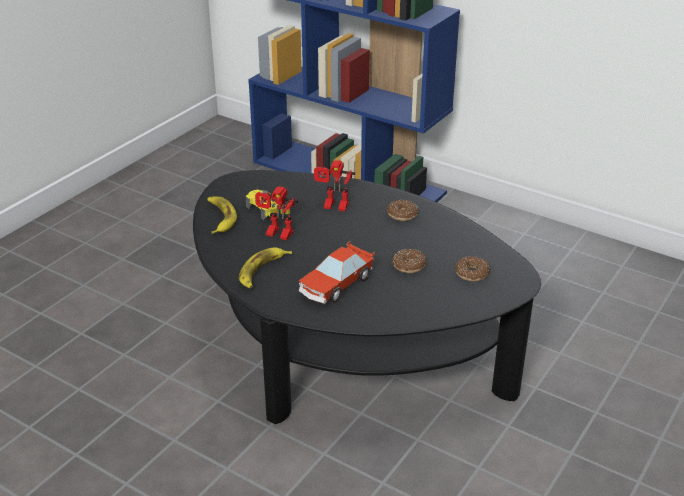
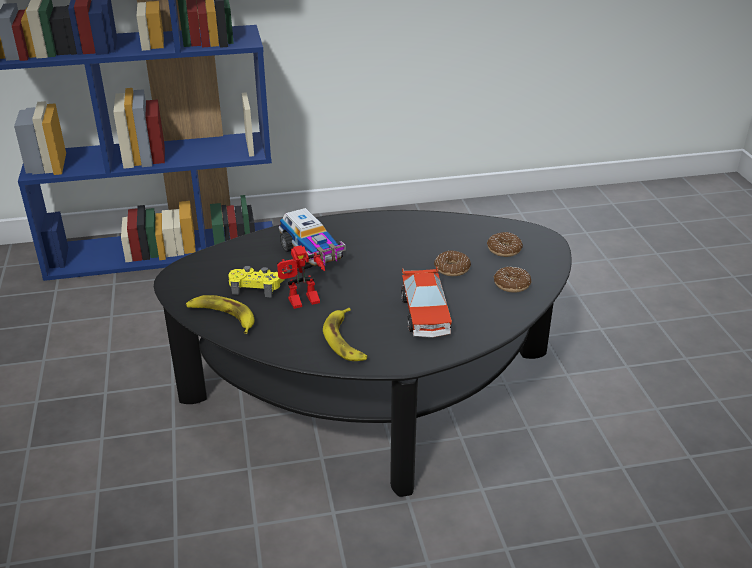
camera: 45 degrees left, 0 degrees up
(333, 207) = (312, 254): toy robot -> toy truck
(402, 215) = (378, 232): donut -> donut (512, 285)

